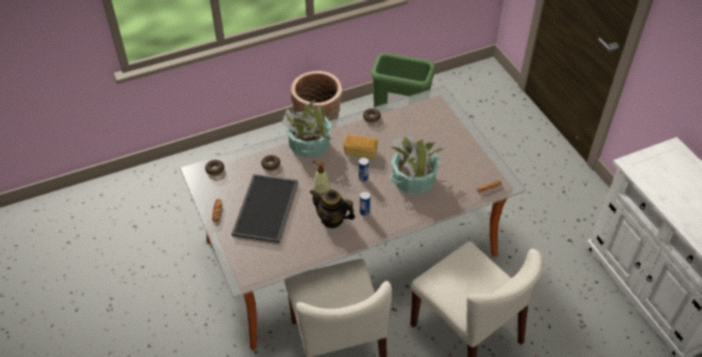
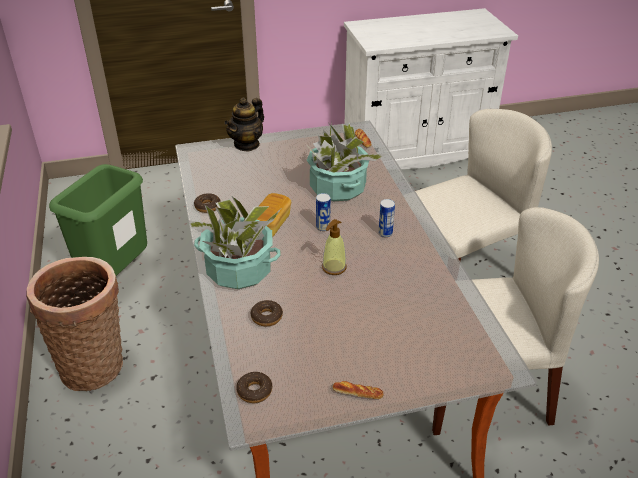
camera: 80 degrees left, 10 degrees down
(264, 207) = (358, 331): tray -> none
(332, 219) = (394, 263): teapot -> teapot (247, 144)

